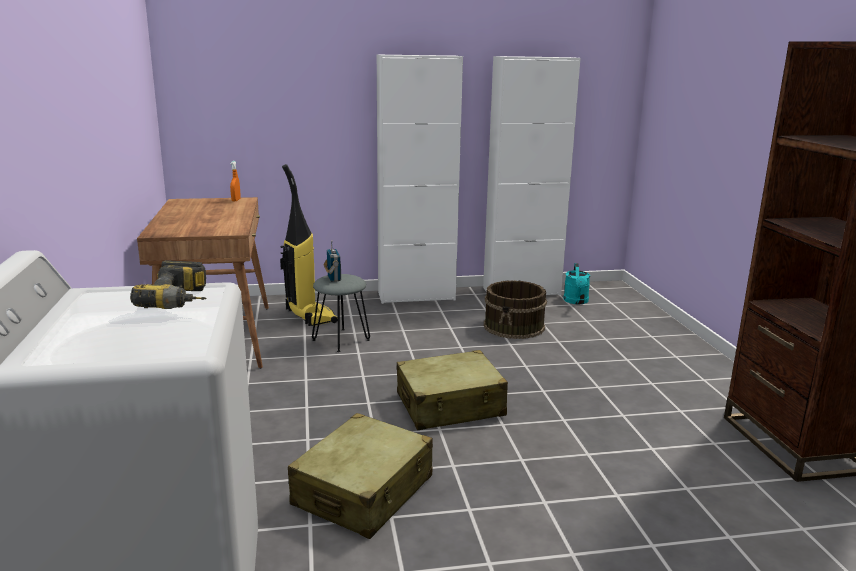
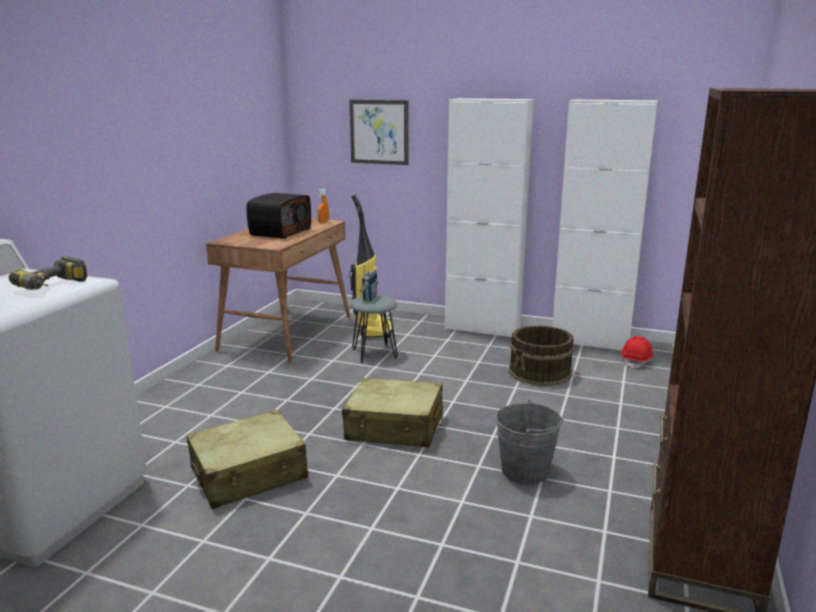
camera: 30 degrees right, 0 degrees up
(207, 216) = (280, 232): none -> radio
(281, 93) = (379, 132): none -> picture
(576, 301) = (637, 361): turquoise watering can -> red hard hat
(603, 413) = (525, 471): none -> grey bucket

